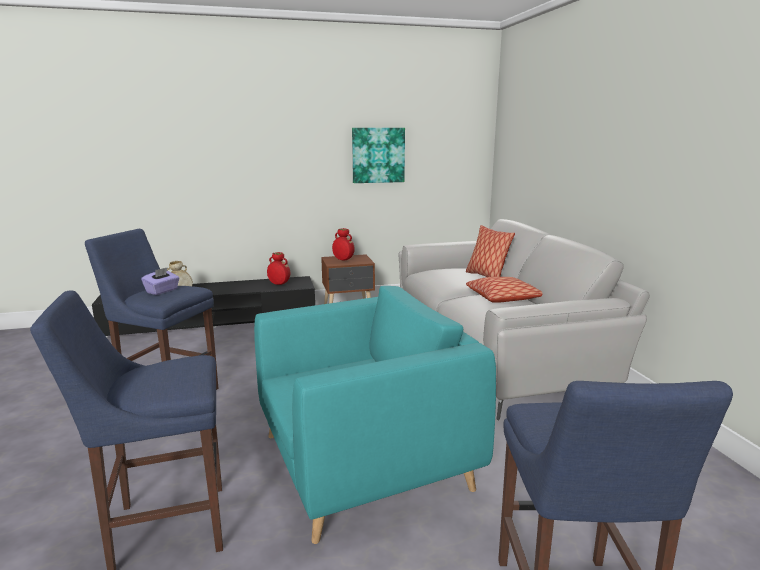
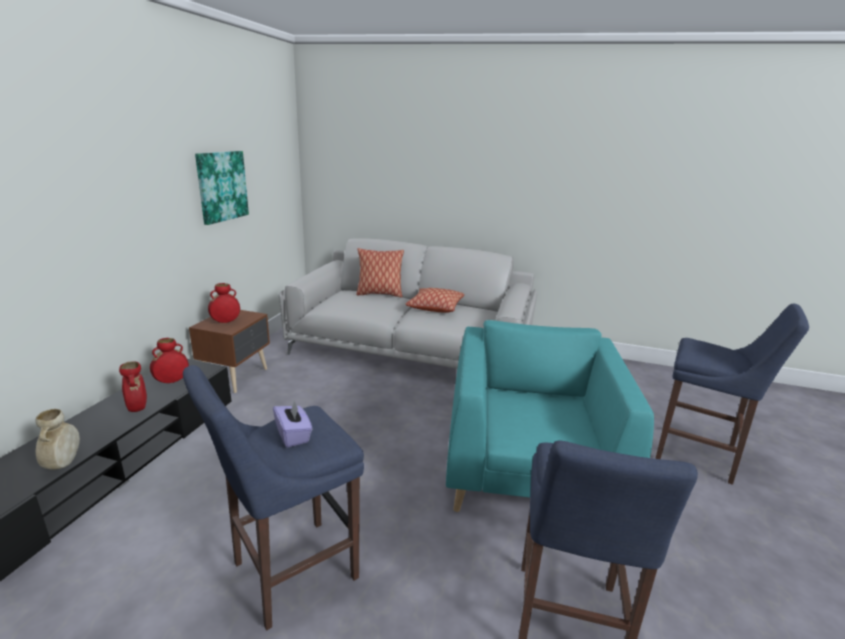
camera: 60 degrees left, 5 degrees up
(241, 288) = (138, 408): none -> red vase

